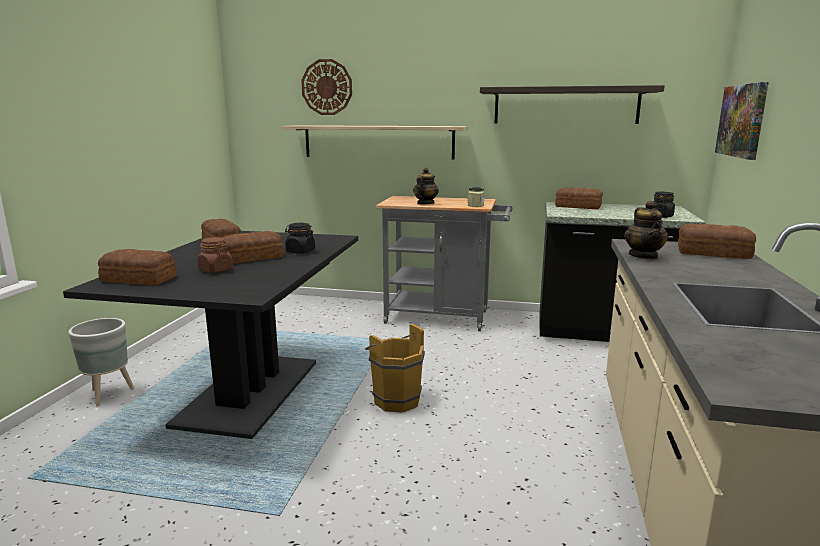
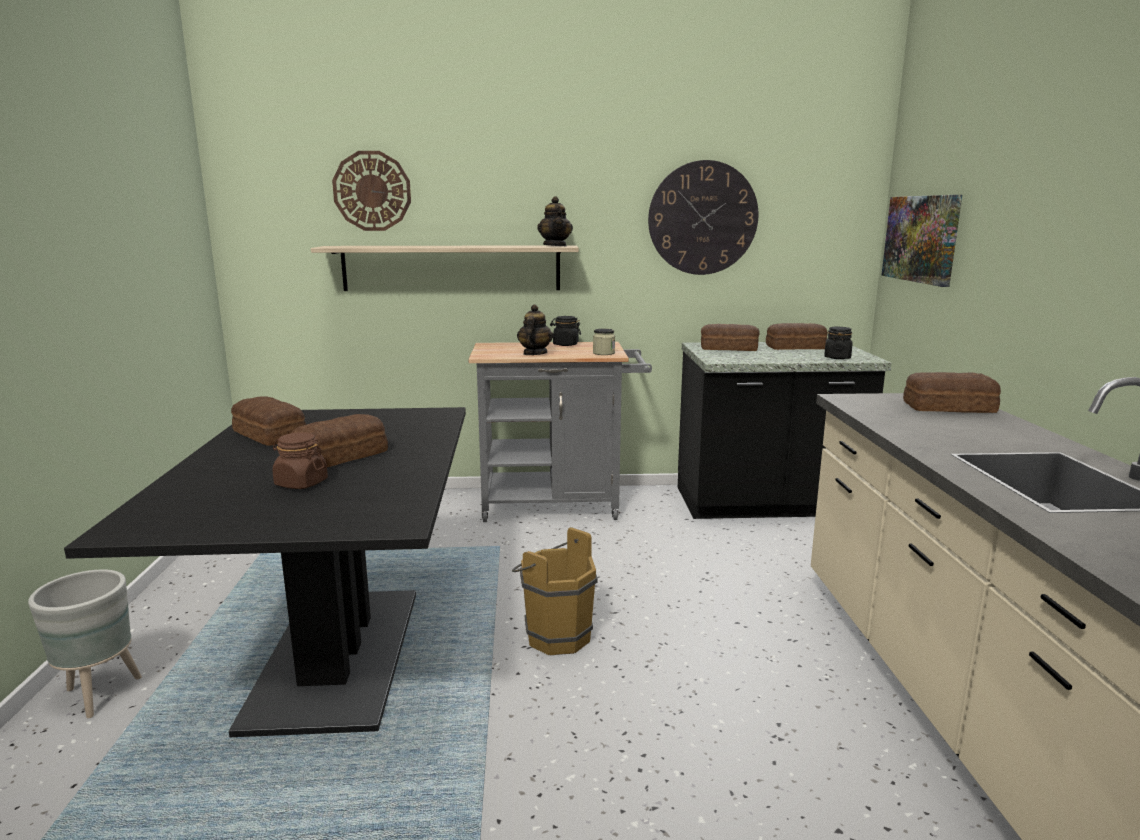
camera: 15 degrees left, 0 degrees up
(139, 279) = (185, 512): bread -> bread (796, 347)
(300, 251) = (405, 440): black jar -> black jar (565, 344)
(565, 105) = (702, 218): shelf -> wall clock
(643, 256) = (880, 417): teapot -> teapot (555, 246)

